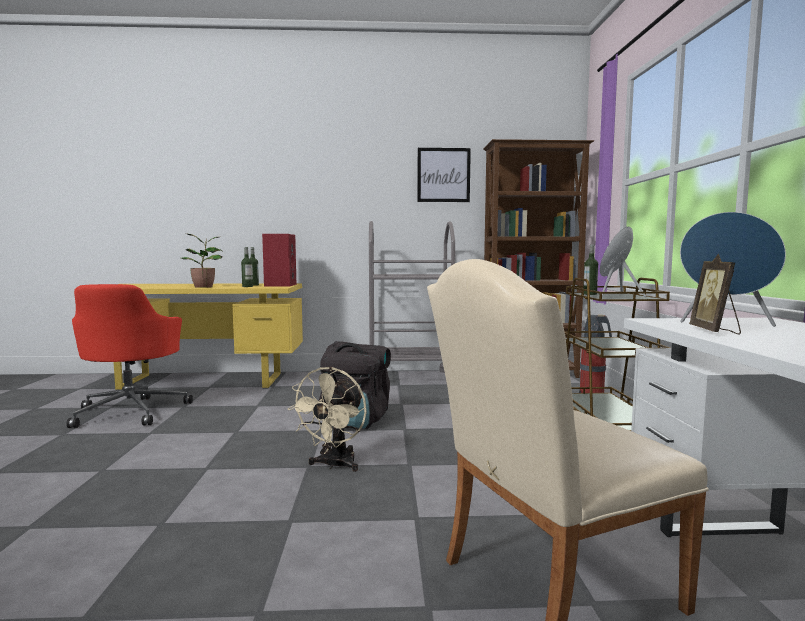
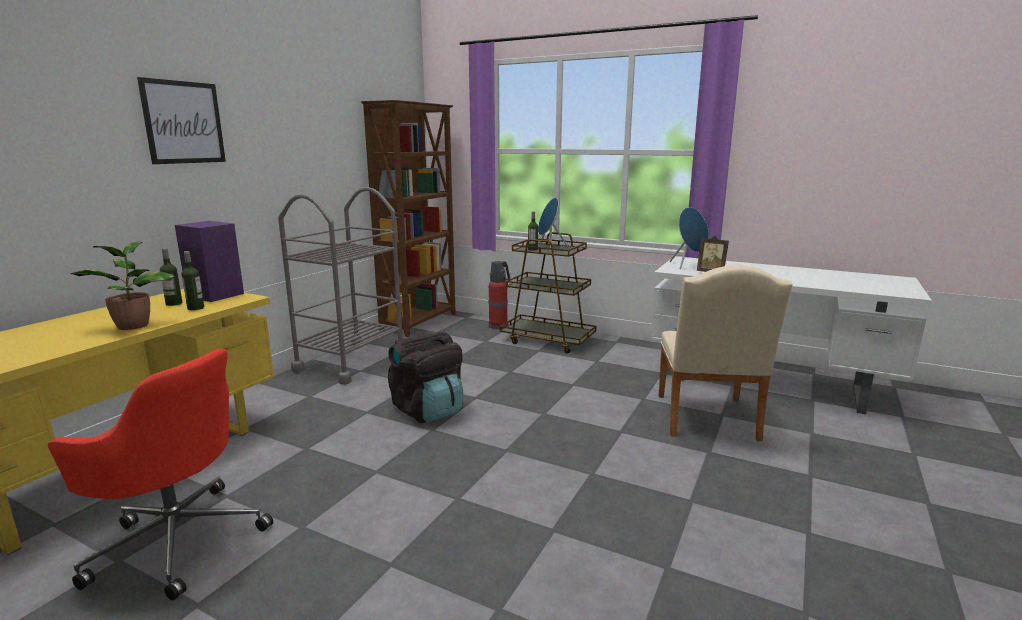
camera: 60 degrees left, 10 degrees up
(280, 285) = (213, 295): red speaker -> purple speaker
(334, 465) = (516, 439): beige fan -> none
(443, 175) = (330, 130): picture -> picture (184, 122)

